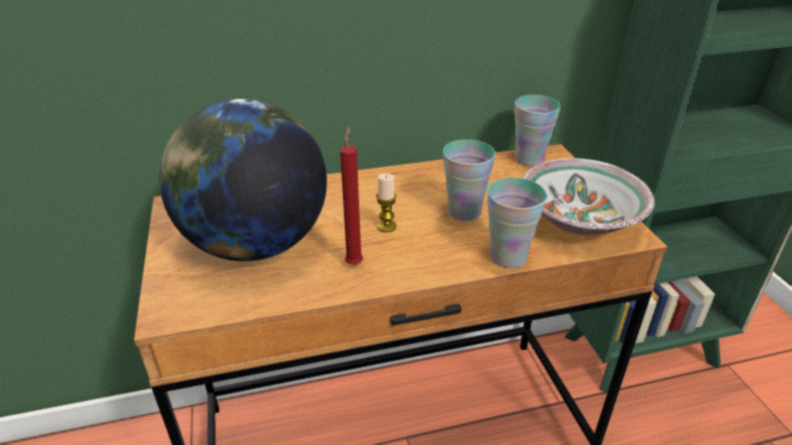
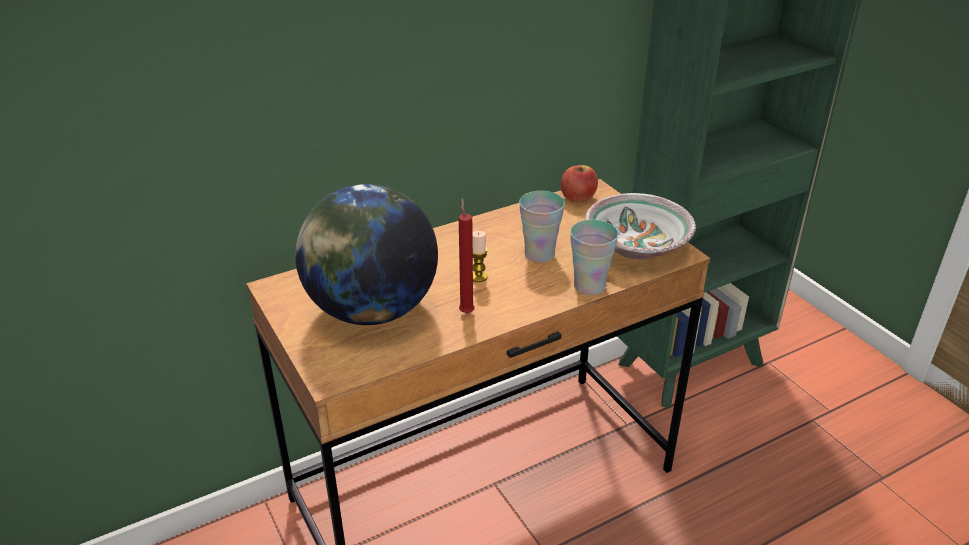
camera: 15 degrees left, 0 degrees up
(529, 159) = (577, 197): cup -> apple

